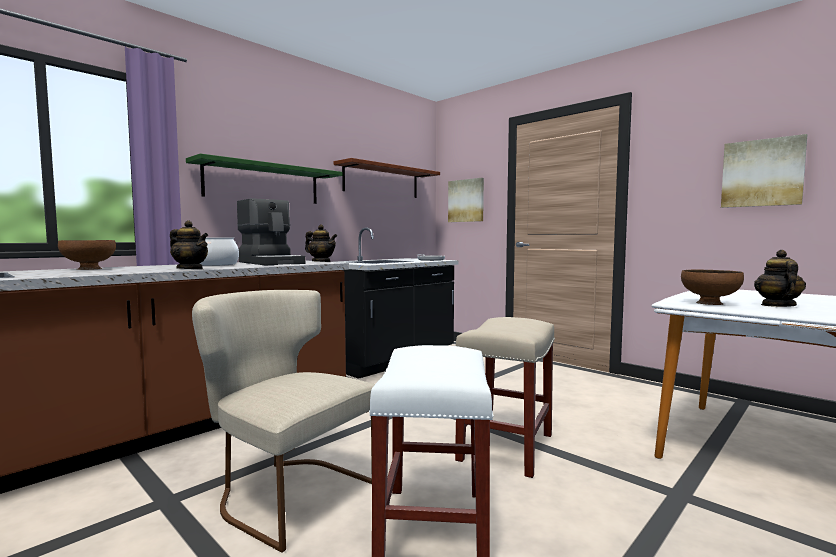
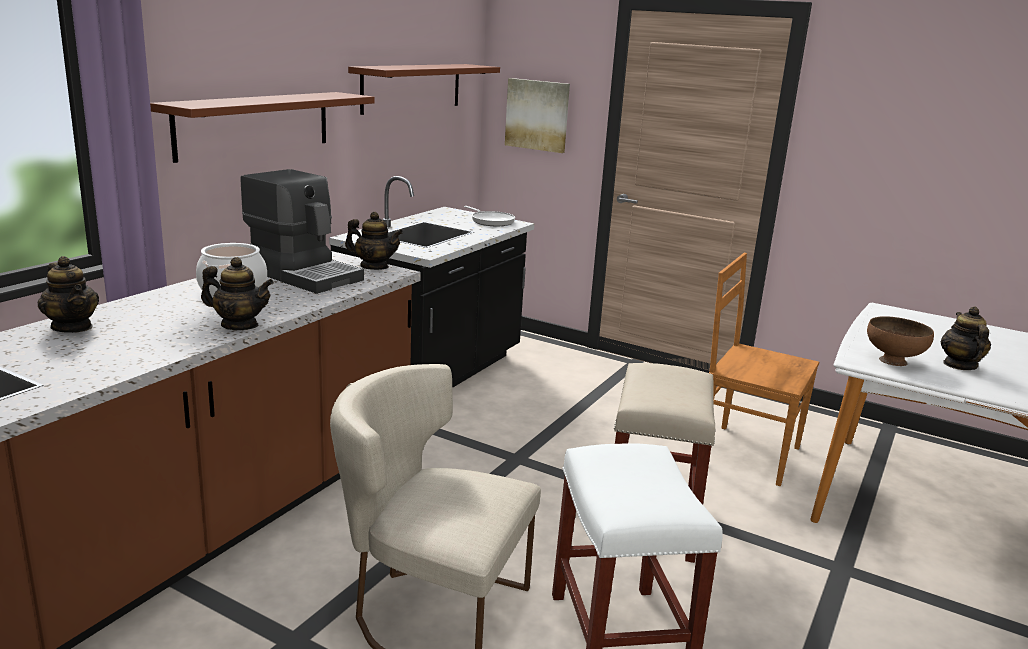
camera: 15 degrees left, 15 degrees up
(89, 269) = (72, 327): brown bowl -> teapot
(263, 183) = (255, 124): green shelf -> brown shelf
(606, 410) = (745, 453): none -> brown chair
(762, 173) = (957, 156): picture -> none

